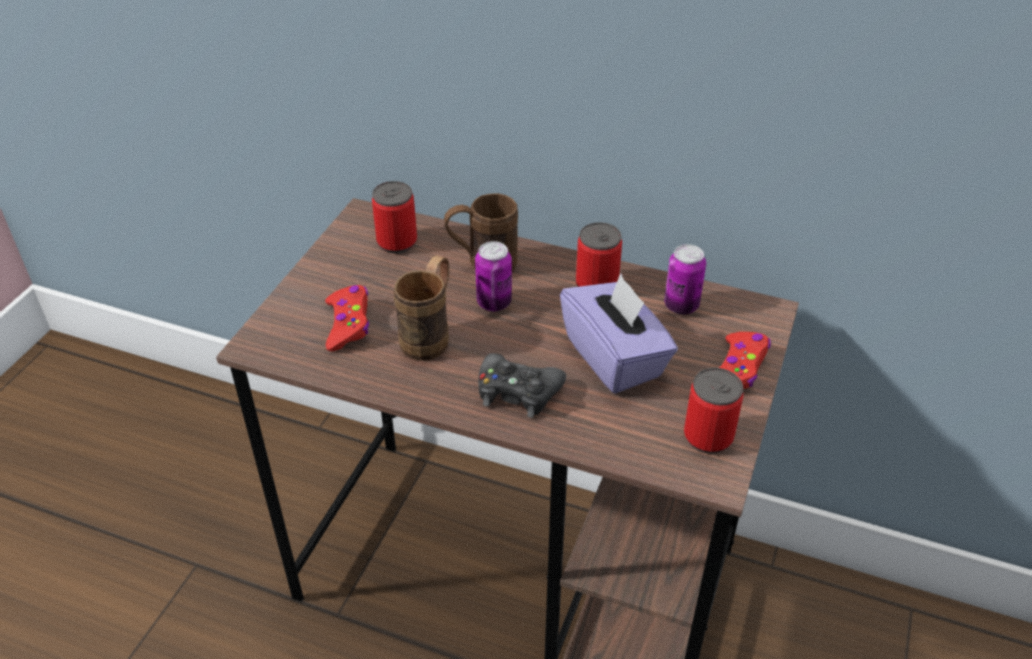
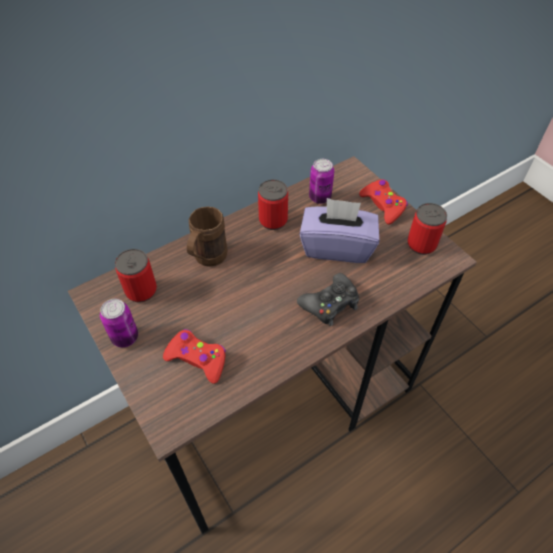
camera: 55 degrees left, 10 degrees up
(431, 335) = (247, 320): brown mug -> none
(494, 302) = (245, 273): can -> can (125, 337)

